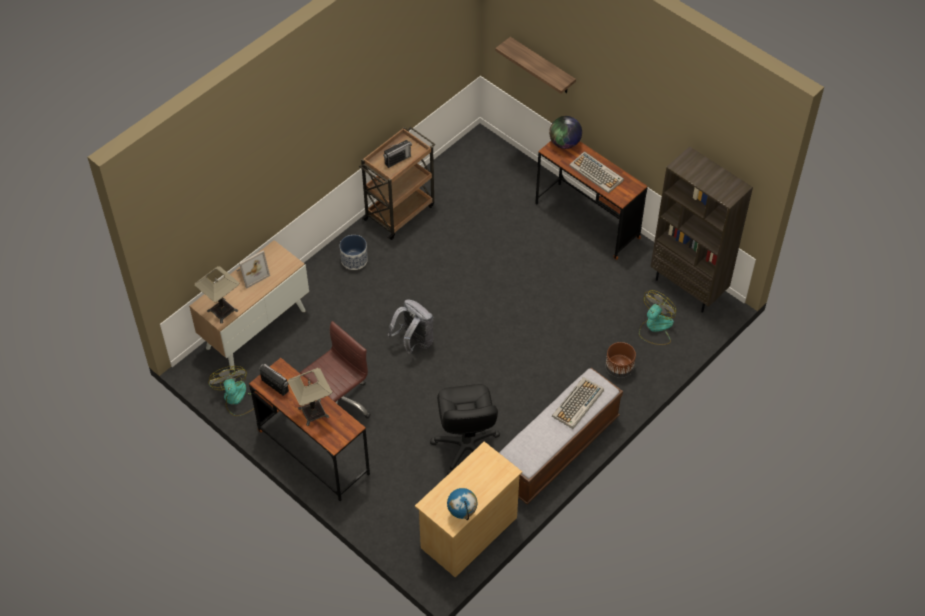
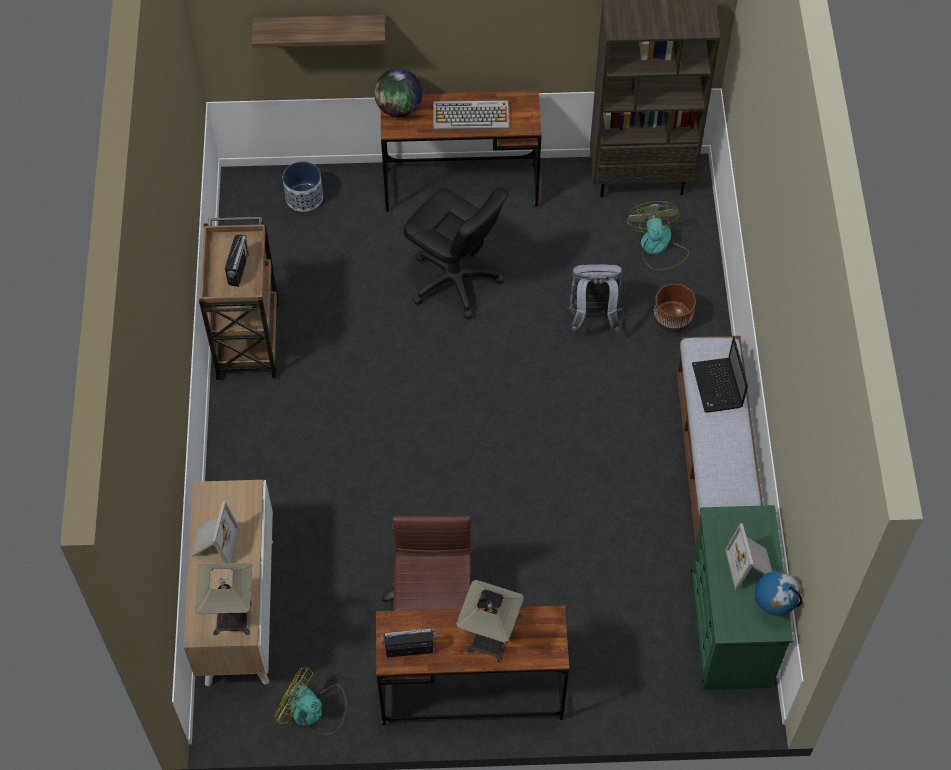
camera: 45 degrees left, 5 degrees up
(354, 259) = (259, 434): planter -> planter (304, 197)
(414, 342) = (435, 472): grey backpack -> grey backpack (593, 318)
(466, 448) = (623, 539): black office chair -> black office chair (454, 281)
(468, 533) = (729, 628): beige dresser -> green dresser
(474, 487) = (751, 566): none -> picture frame
(578, 404) = (718, 387): keyboard -> laptop

